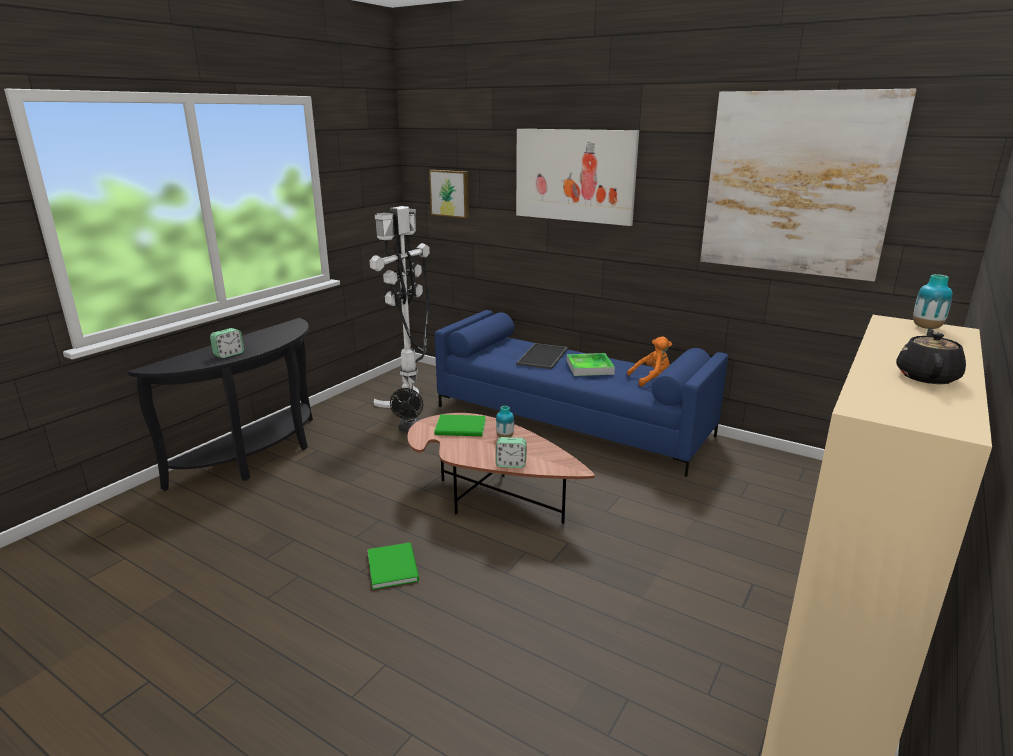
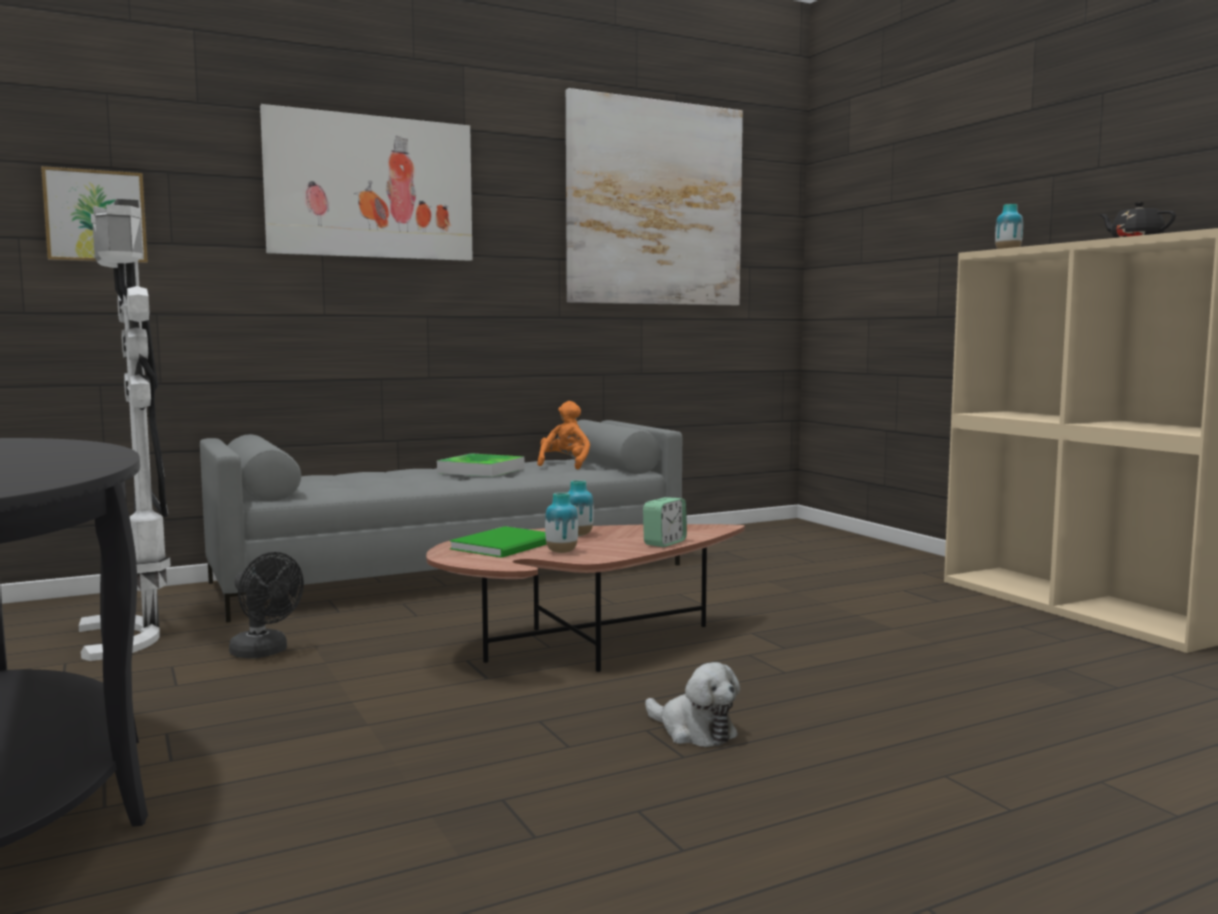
camera: 60 degrees left, 15 degrees down
(229, 354) = (66, 465): alarm clock -> none
(394, 565) = (693, 731): green book -> plush toy
(460, 444) = (561, 552): none -> vase
(543, 356) = (395, 476): tray -> none
(572, 420) = (454, 573): blue sofa -> grey sofa

